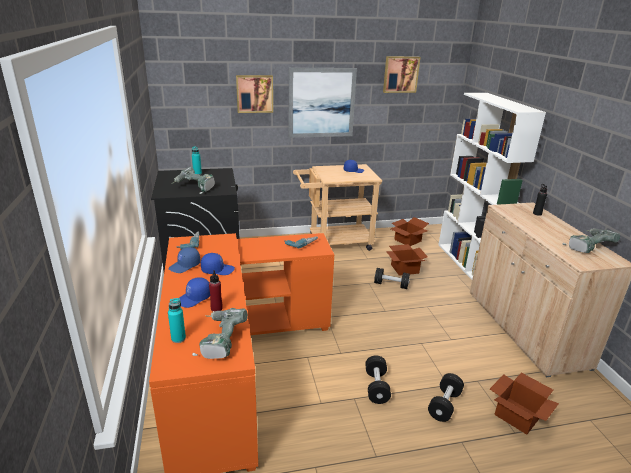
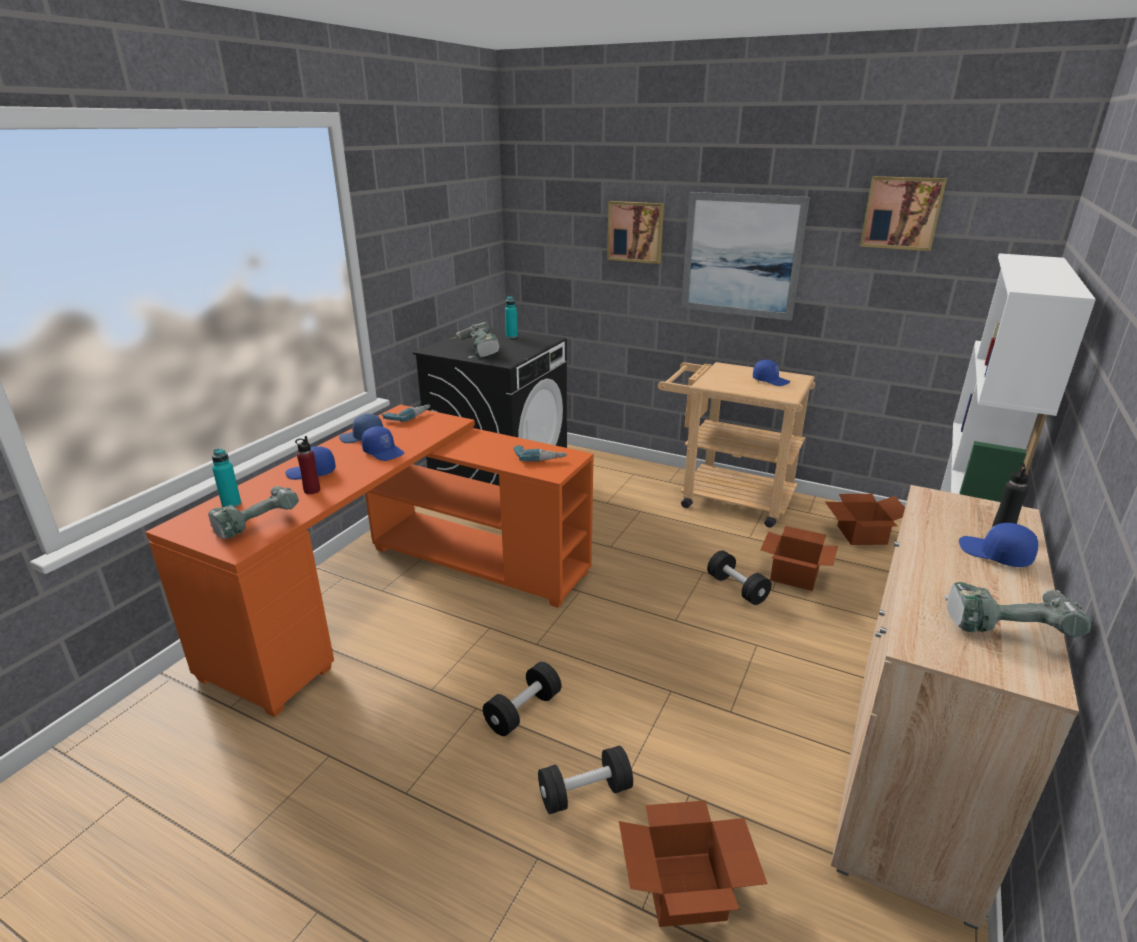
camera: 40 degrees right, 0 degrees up
(548, 223) = (994, 554): none -> blue cap

